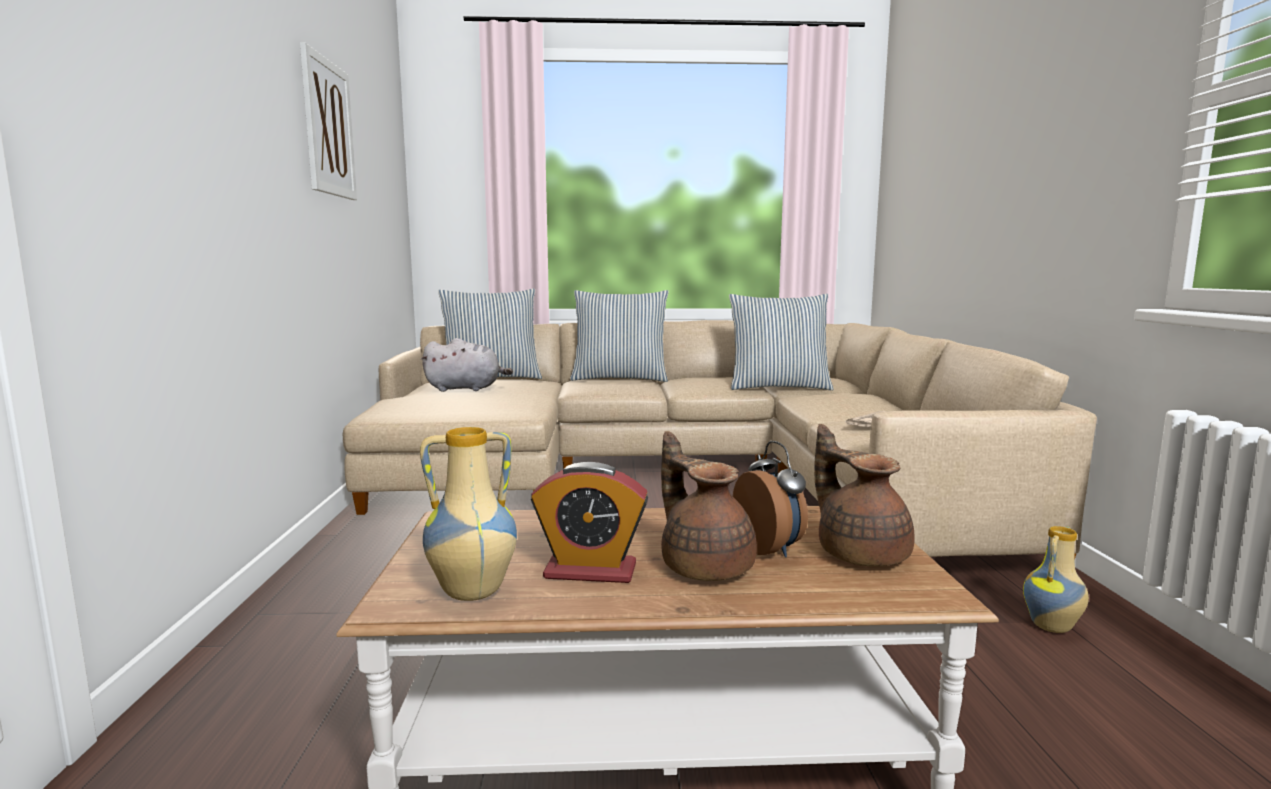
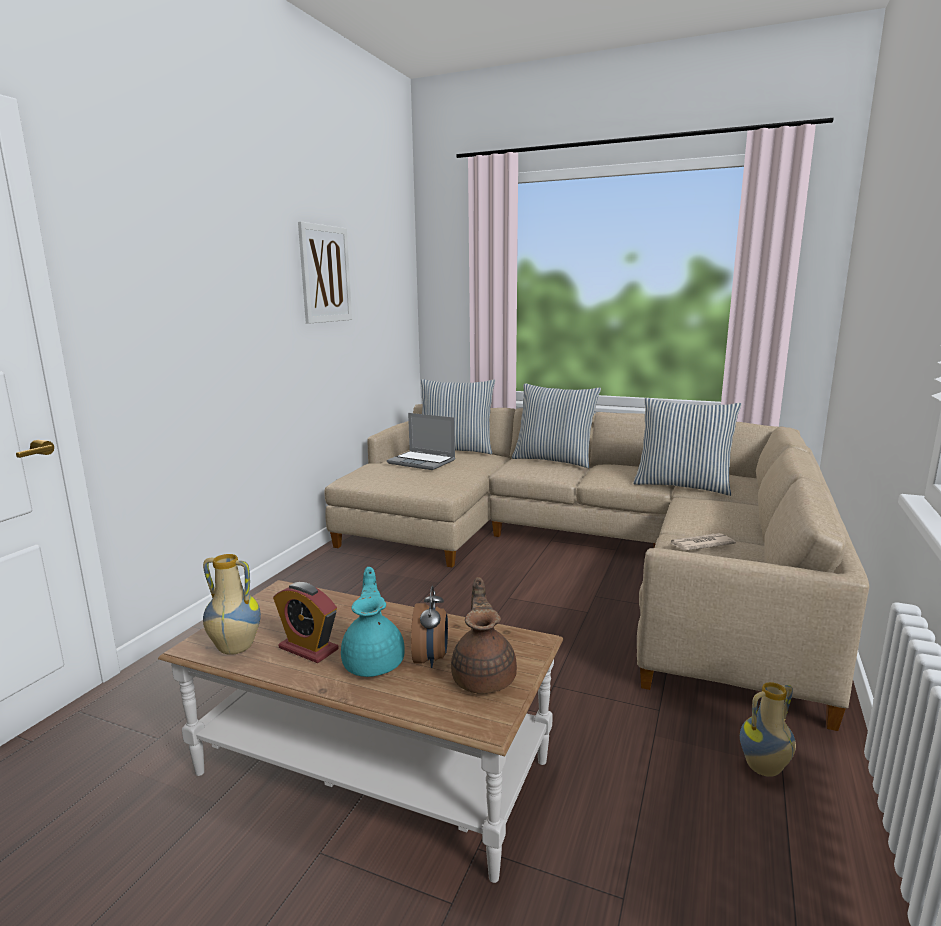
camera: 25 degrees right, 5 degrees up
(466, 389) = (422, 462): grey plush toy -> laptop
(705, 566) = (374, 662): brown teapot -> turquoise teapot

